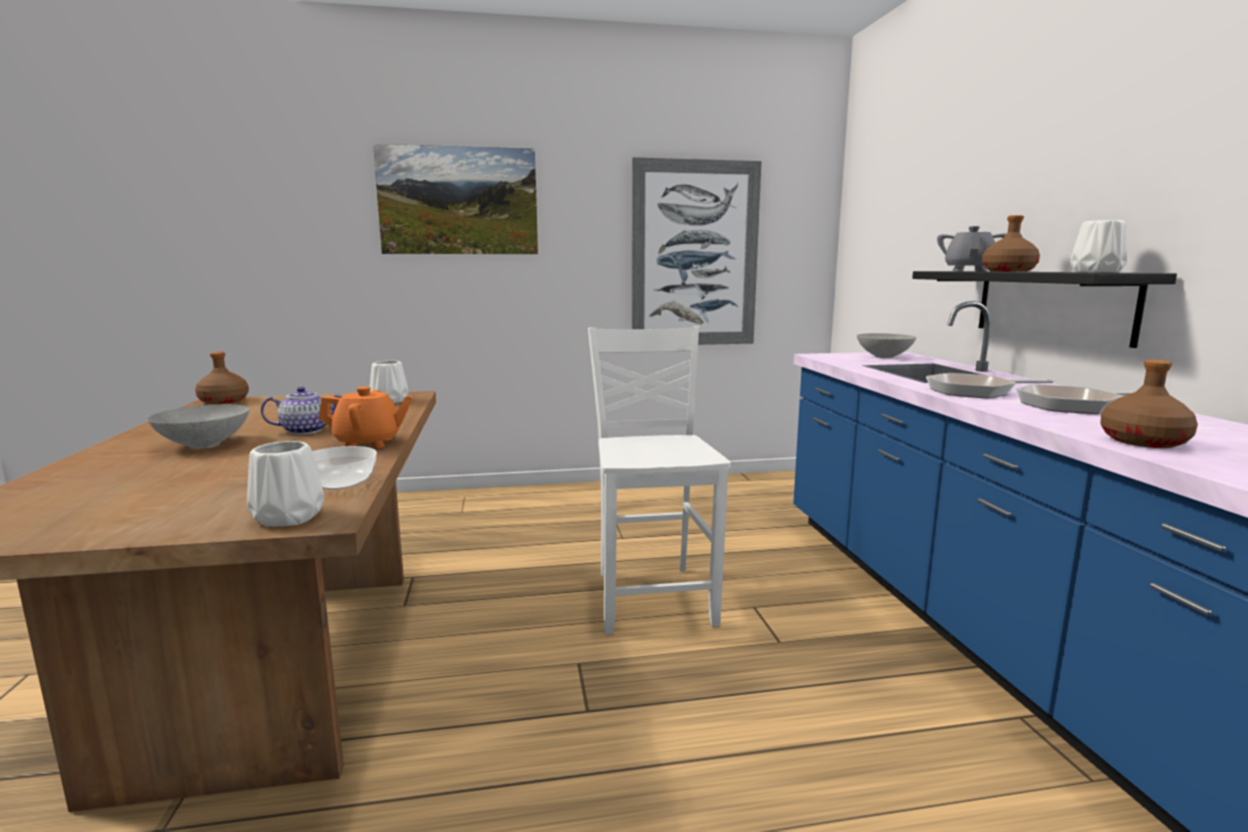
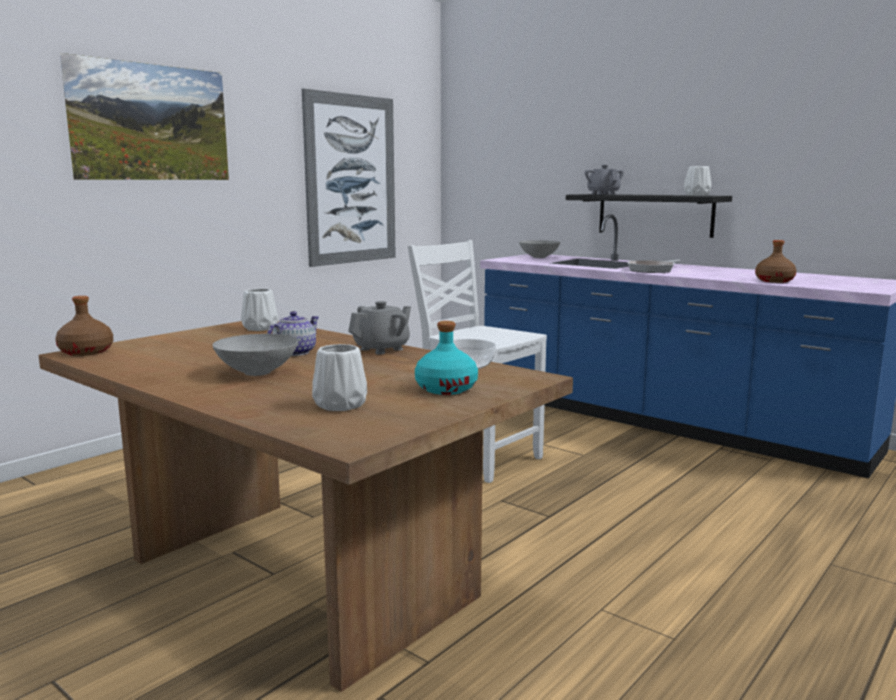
camera: 40 degrees left, 0 degrees up
(209, 506) = (446, 388): none -> turquoise bottle
(290, 517) = (516, 380): white vase -> white vase (341, 404)
(369, 443) = (382, 349): orange teapot -> grey teapot
(1008, 271) = (637, 194): brown bottle -> none
(1073, 406) = (708, 271): frying pan -> none

